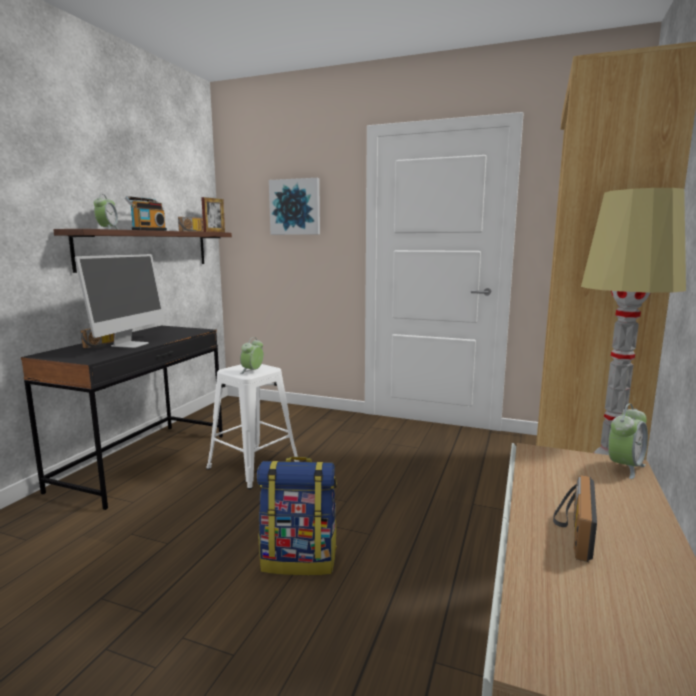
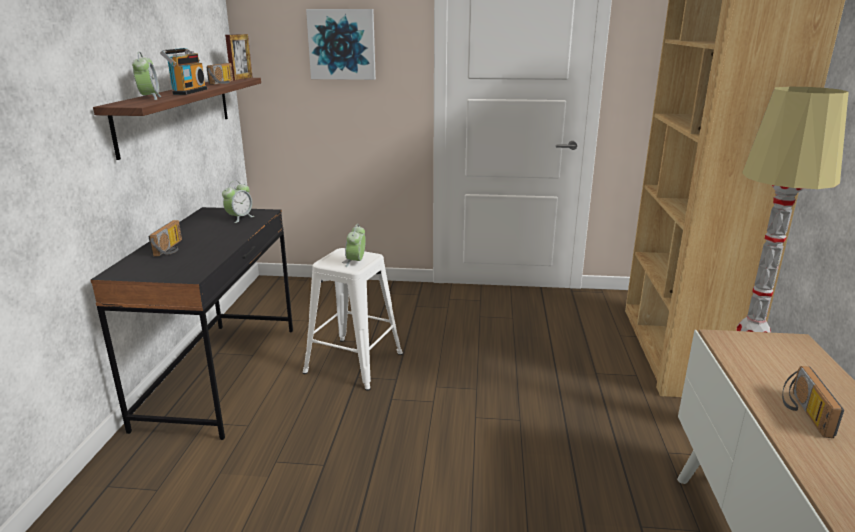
camera: 15 degrees left, 10 degrees up
(130, 344) = (207, 245): monitor -> none
(300, 559) = (470, 457): backpack -> none
(624, 467) = (798, 344): alarm clock -> alarm clock (239, 218)

